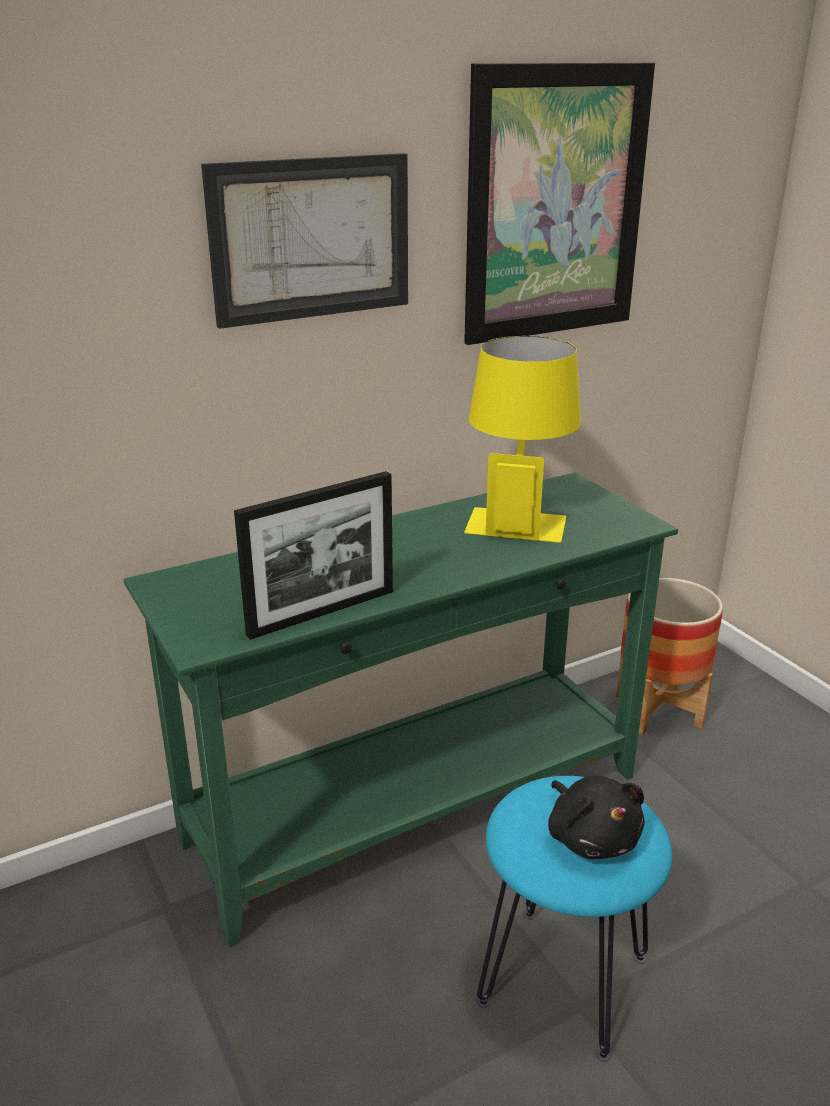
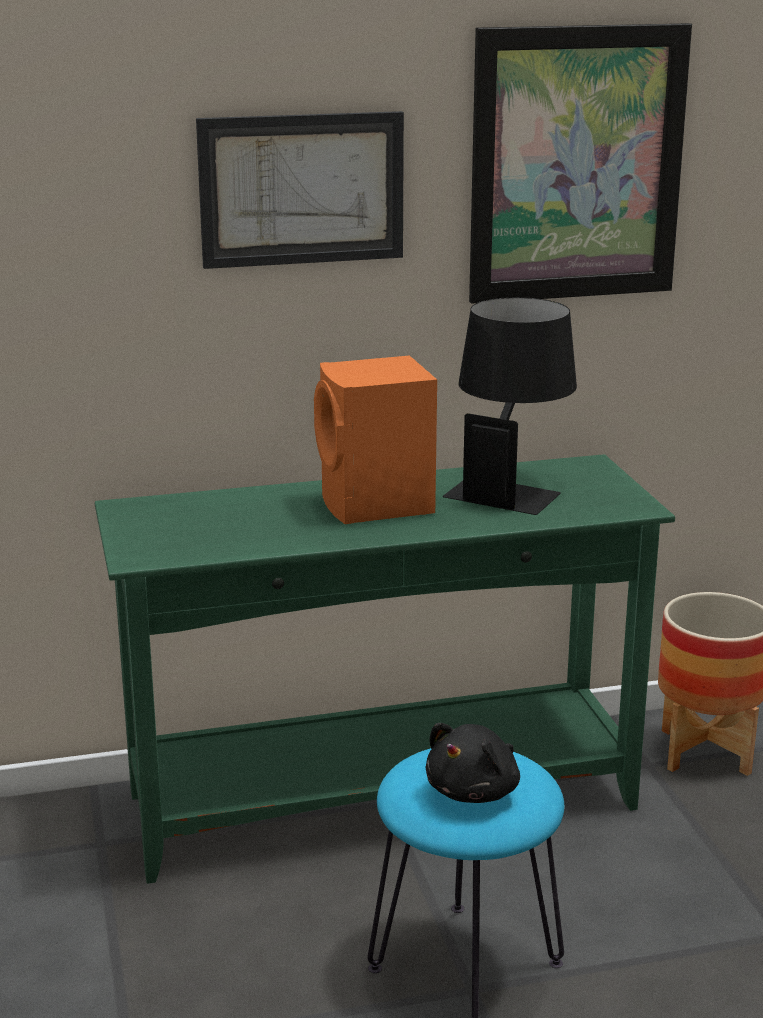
camera: 15 degrees right, 5 degrees down
(322, 613) = (259, 546): picture frame -> none
(410, 550) = (377, 506): none -> orange speaker
(518, 515) = (510, 487): yellow table lamp -> black table lamp
(591, 837) = (475, 791): black plush toy -> black plush toy turned 45 degrees clockwise

